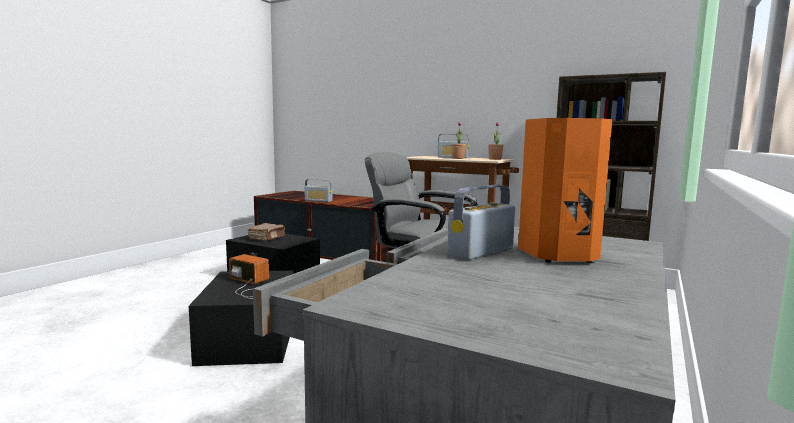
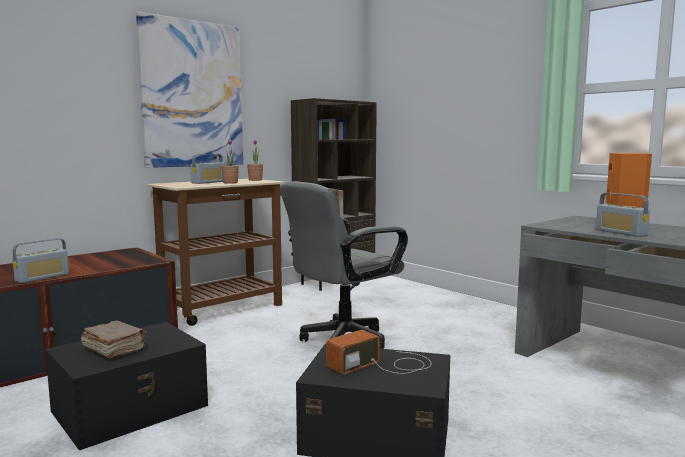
camera: 70 degrees left, 0 degrees up
(466, 85) = (192, 94): none -> picture

